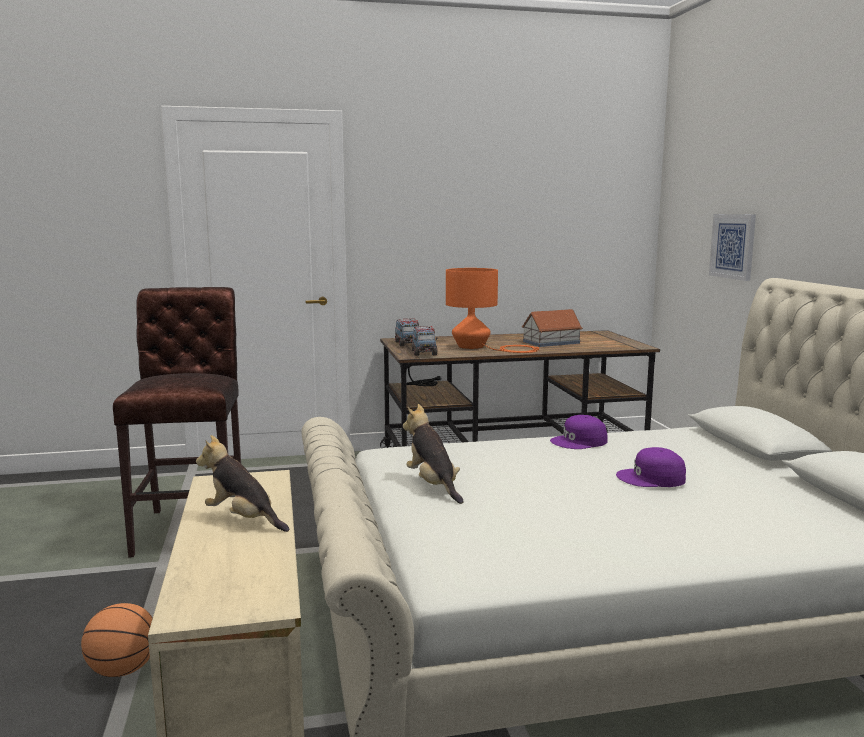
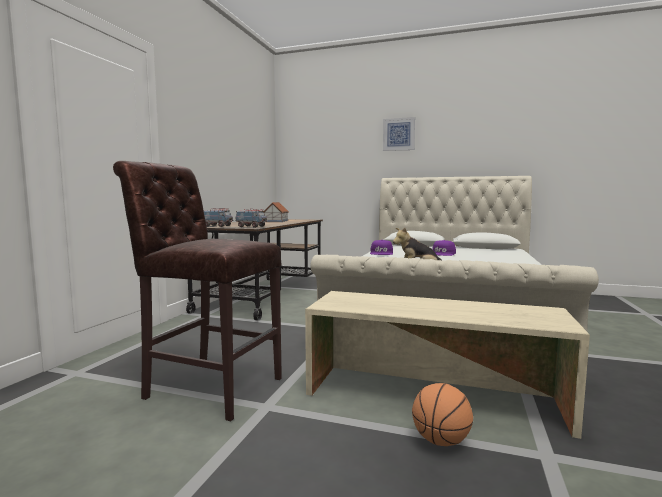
camera: 60 degrees left, 5 degrees down
(243, 519) = (416, 305): plush toy -> none
(489, 347) = (265, 223): orange table lamp -> none
(733, 246) = (342, 168): picture -> picture (398, 134)

